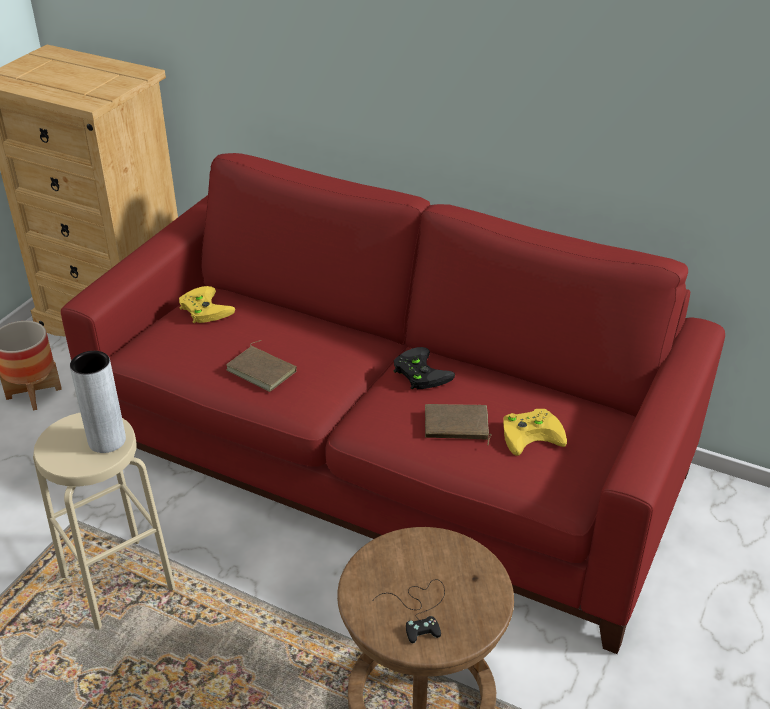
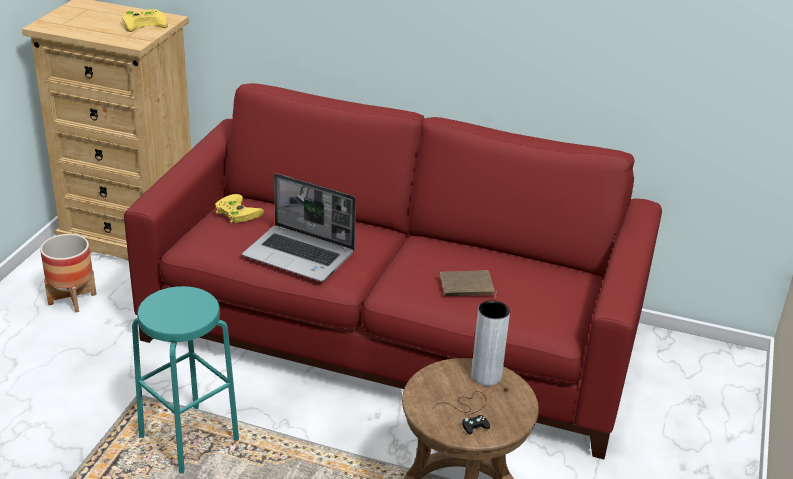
camera: 10 degrees left, 5 degrees down
(107, 441) = (197, 307): grey vase -> grey vase (486, 376)
(118, 583) = (189, 438): beige stool -> turquoise stool
(263, 370) = (300, 255): brown book -> laptop
(419, 372) = (427, 251): black game controller -> none
(532, 433) = (526, 289): yellow game controller -> yellow game controller (145, 23)

